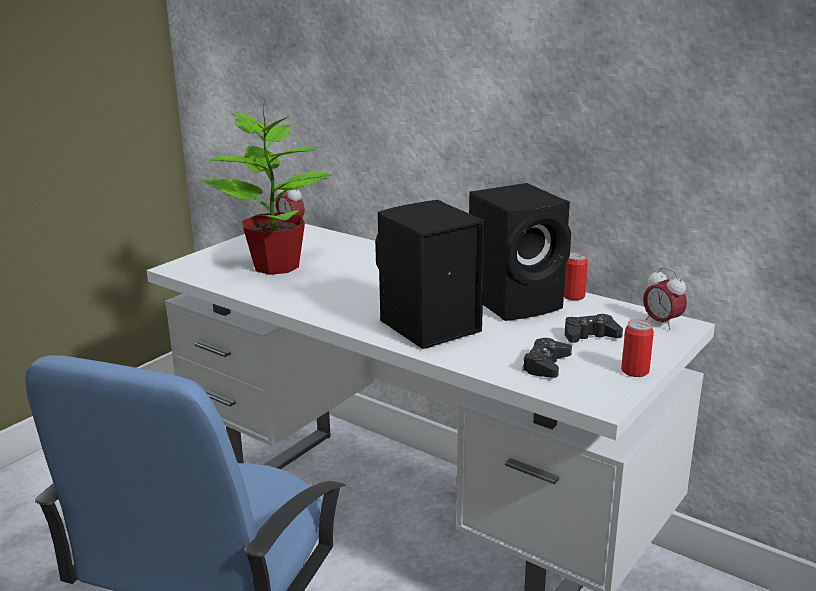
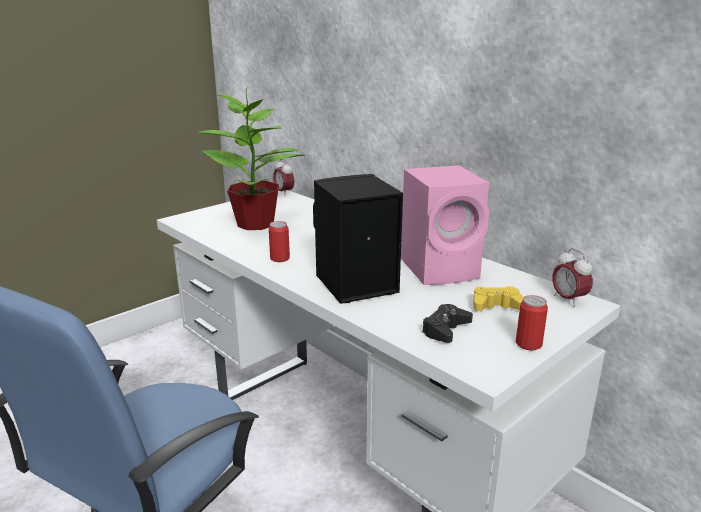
camera: 10 degrees right, 0 degrees up
(518, 301) = (442, 269): black speaker -> pink speaker
(573, 296) = (493, 268): can -> can (280, 258)
(590, 336) = (496, 306): black game controller -> yellow game controller

